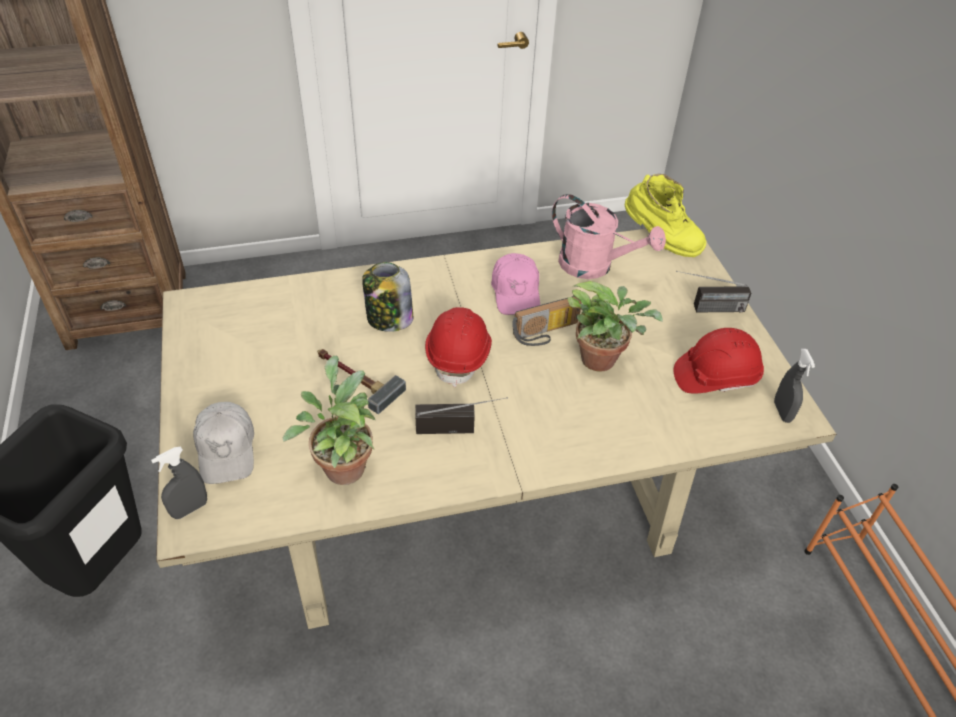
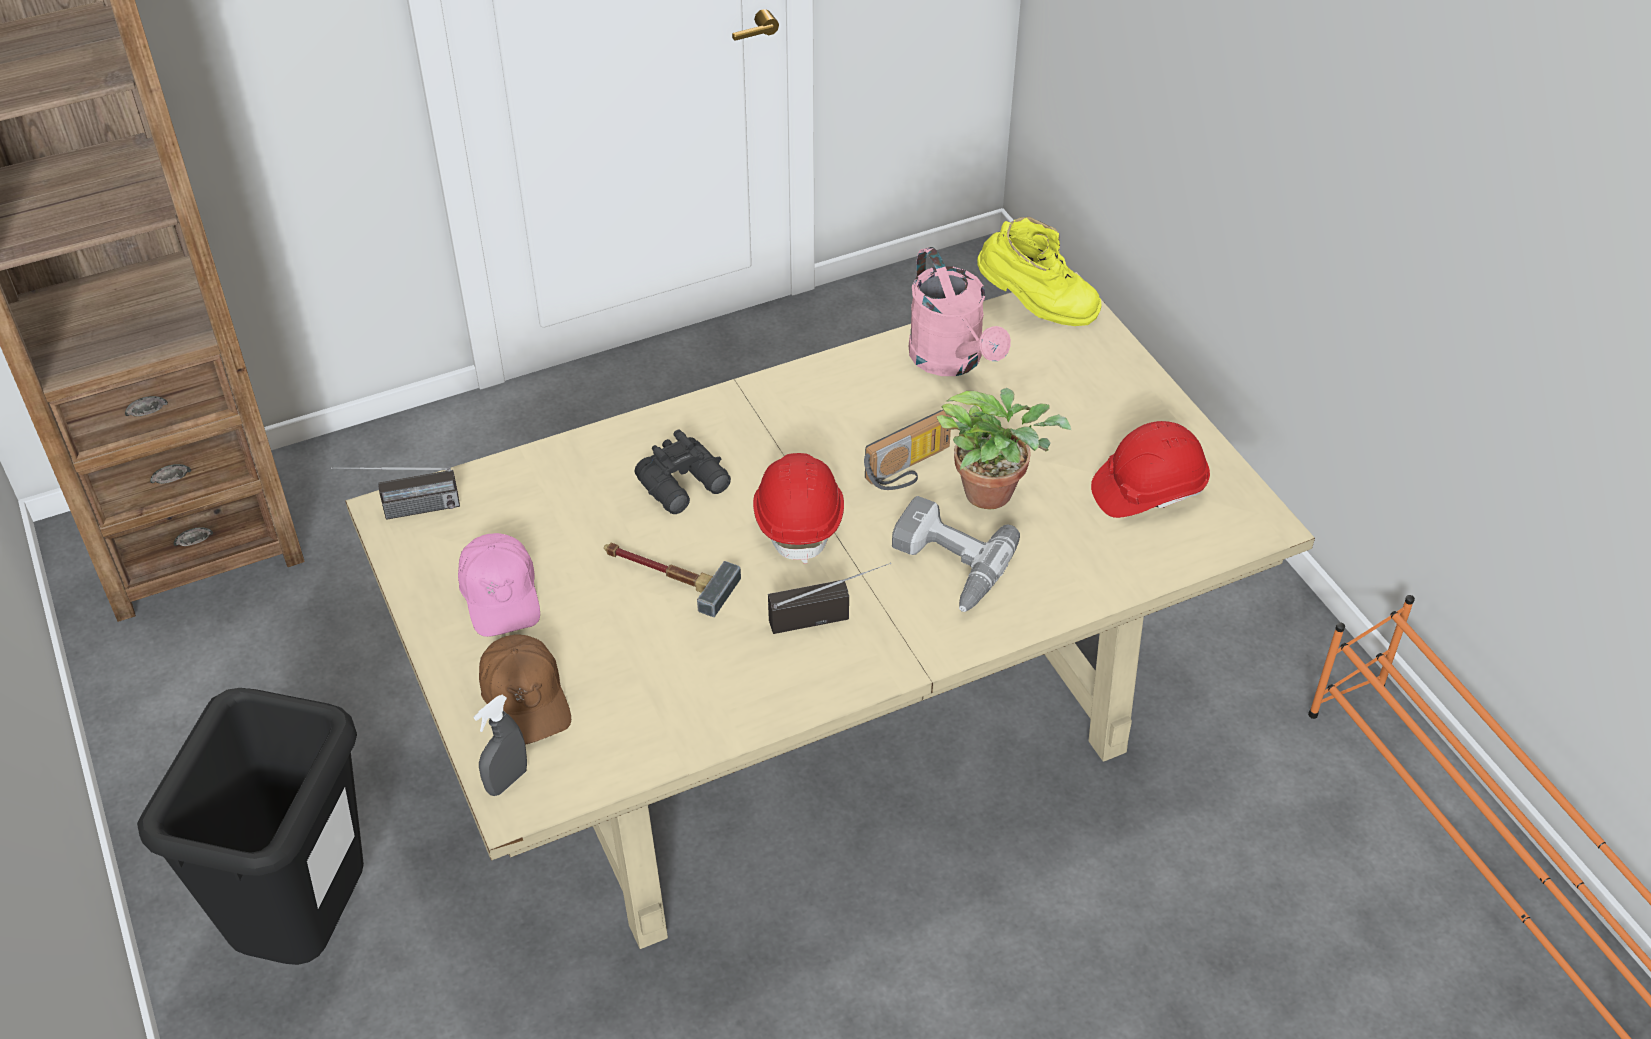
camera: 10 degrees left, 0 degrees up
(227, 449) = (526, 698): white cap -> brown cap
(342, 465) = (688, 690): potted plant -> none
(389, 319) = (686, 485): jar -> black binoculars
(516, 292) = (852, 417): pink cap -> pink cap (501, 594)
(554, 406) = (946, 565): none -> power drill
(594, 266) = (952, 361): pink watering can -> pink watering can turned 45 degrees clockwise
(706, 309) = (1118, 398): radio -> radio (402, 512)
(782, 412) = (1242, 521): grey spray bottle -> none

